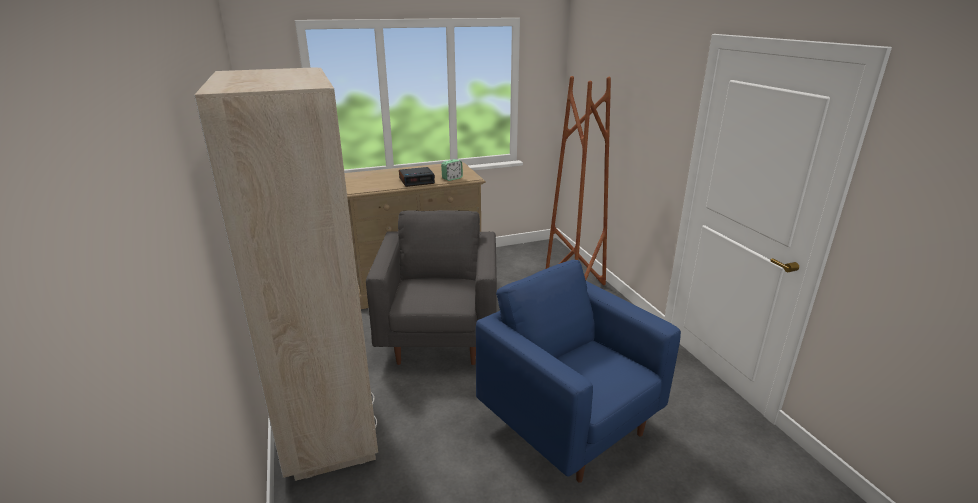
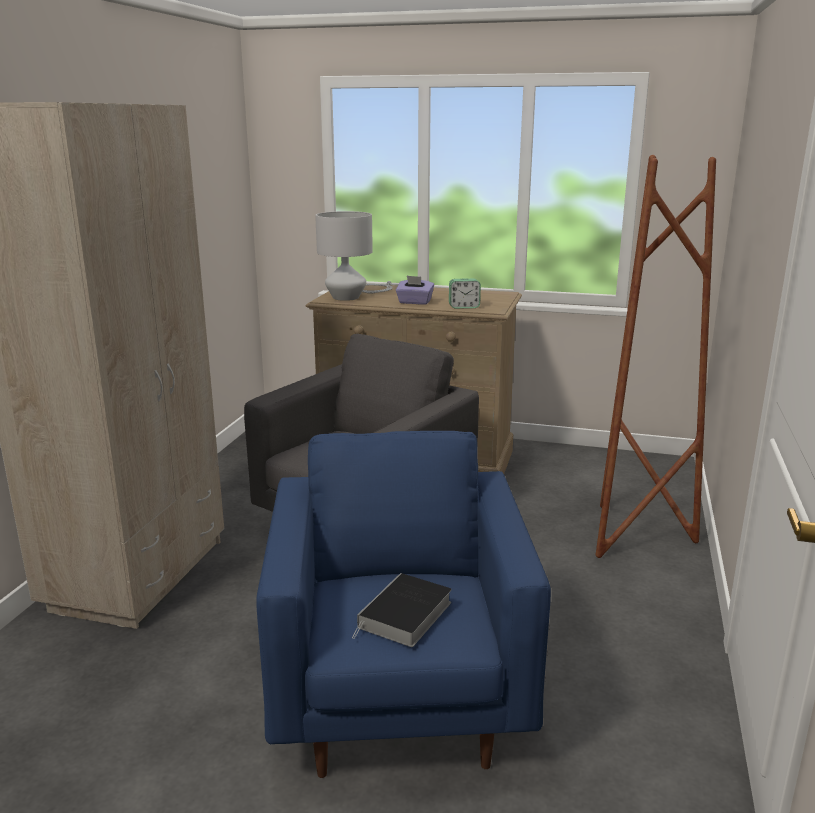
camera: 35 degrees right, 5 degrees down
(368, 181) = (357, 294): none -> white table lamp
(417, 181) = (414, 302): alarm clock -> purple tissue box
(603, 374) = (405, 616): none -> book

